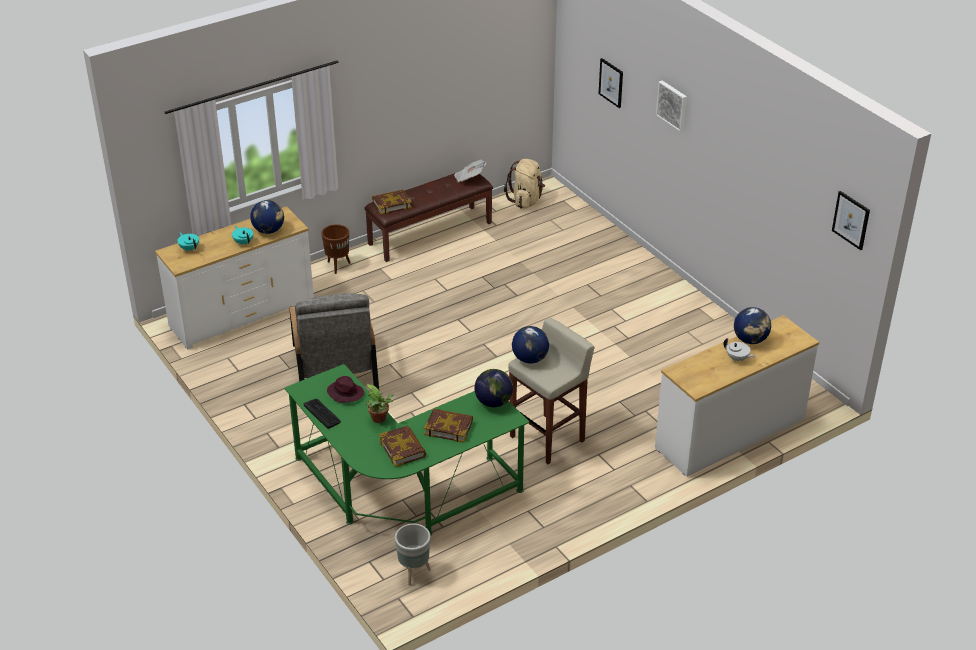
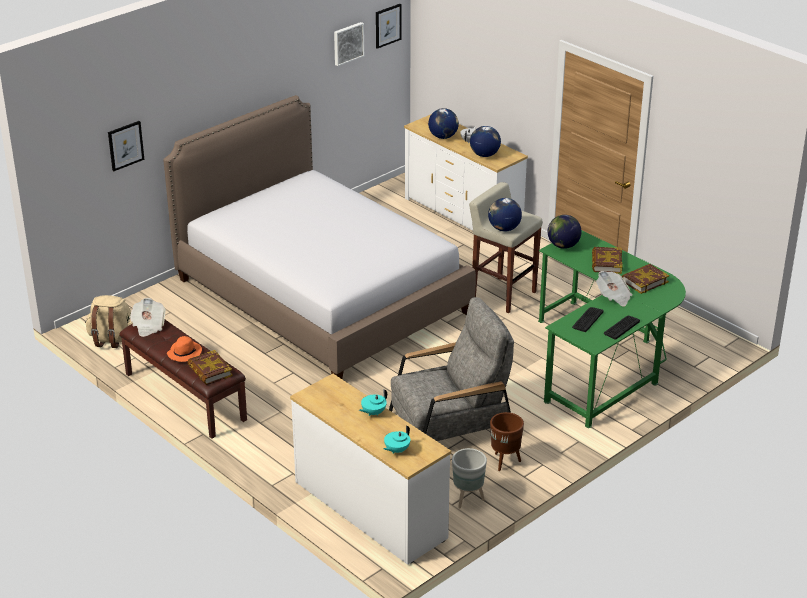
camera: 100 degrees left, 5 degrees down
(269, 230) = (345, 399): globe -> globe (484, 155)
(337, 266) = (260, 454): brown planter -> brown planter (505, 462)
(345, 393) = (587, 319): purple hat -> keyboard
(380, 419) = (613, 297): potted plant -> newspaper
(413, 573) = (694, 343): grey planter -> grey planter (468, 499)
(422, 193) = (184, 353): none -> orange hat
(572, 316) = (321, 295): none -> bed
(673, 105) = (206, 95): picture -> picture (348, 43)

